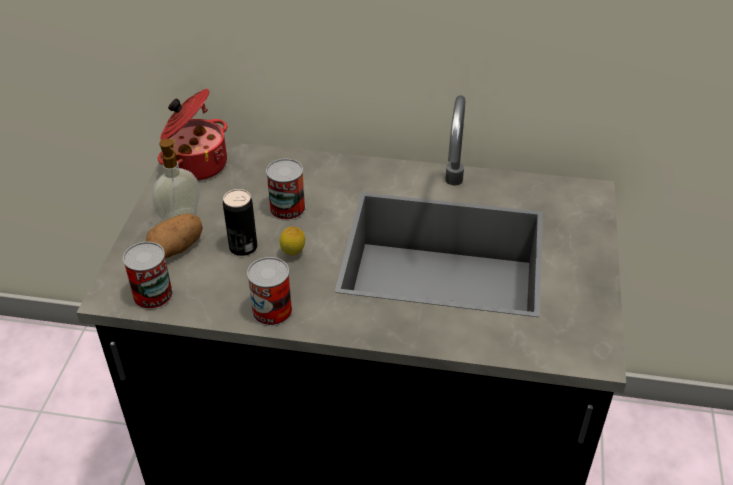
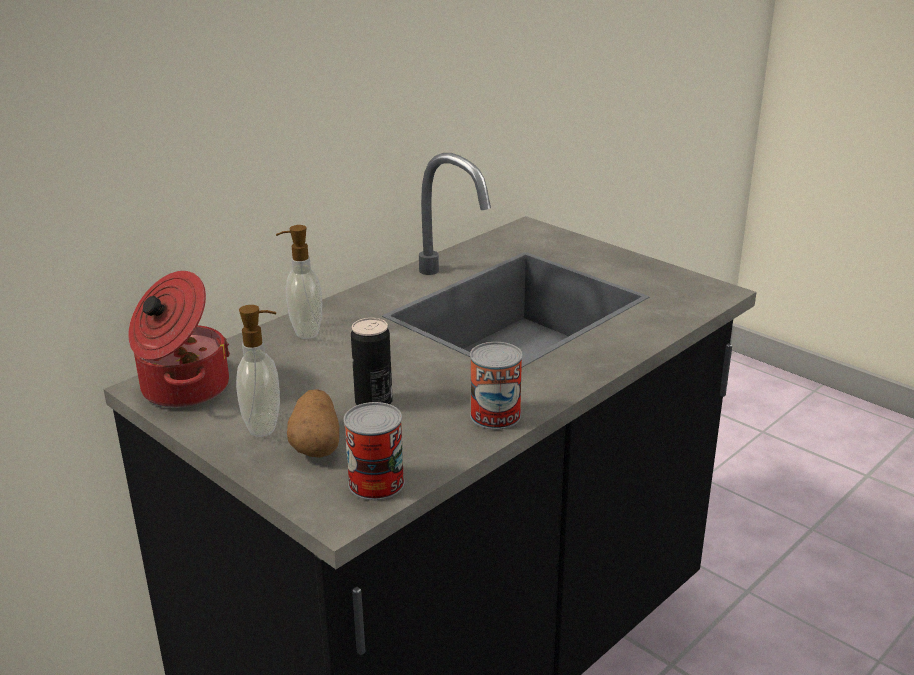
camera: 55 degrees left, 15 degrees down
(287, 208) = (348, 359): can -> none
(293, 254) = (424, 378): lemon -> none
(306, 171) = (305, 331): none -> soap dispenser

